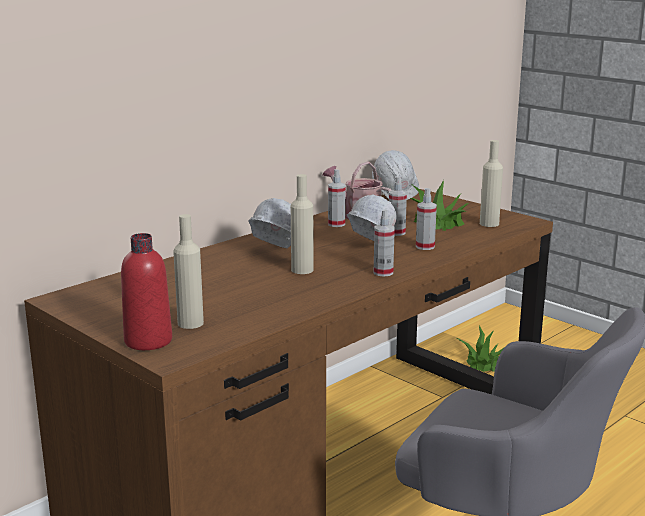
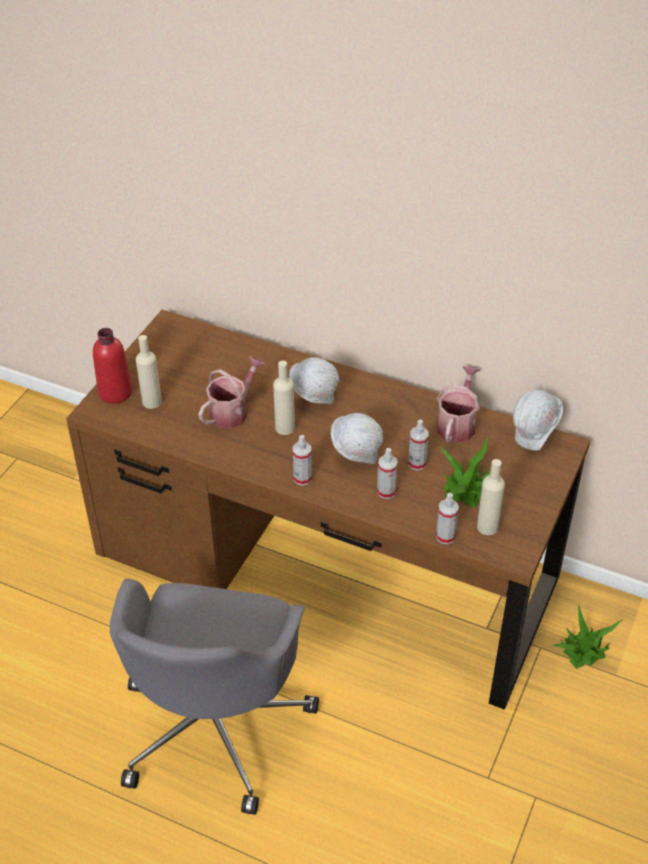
camera: 70 degrees right, 25 degrees up
(252, 288) = (232, 411): none -> watering can
(336, 224) = (419, 416): spray bottle -> spray bottle (445, 536)

